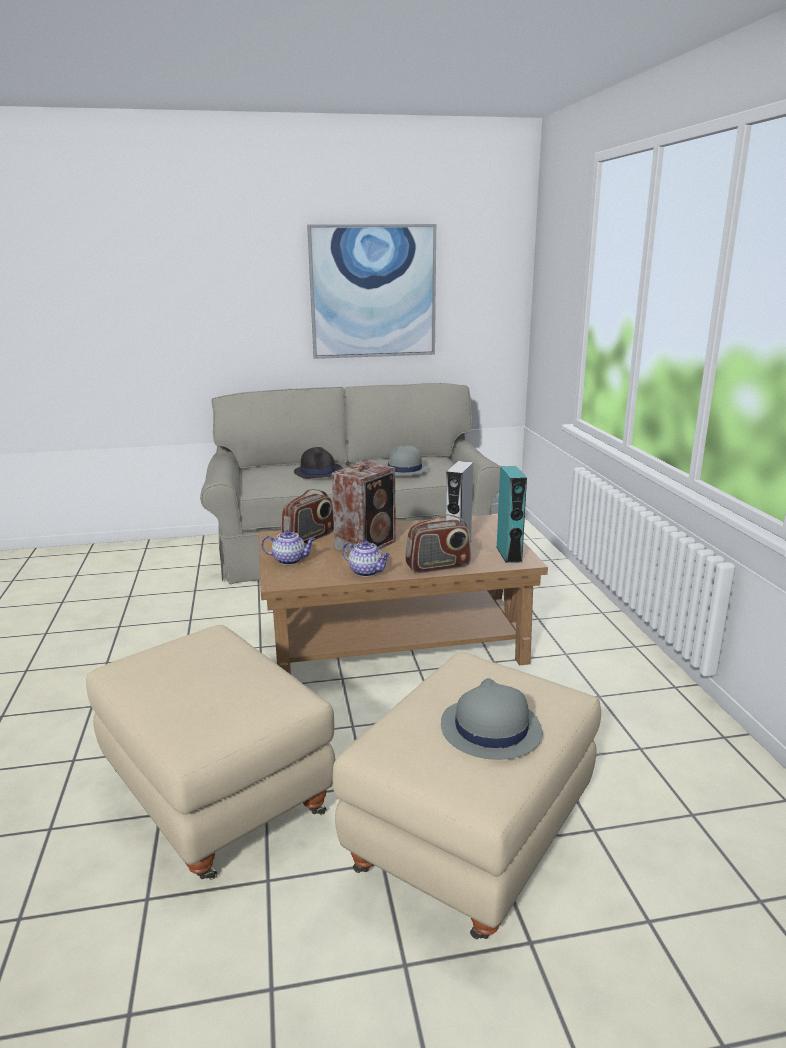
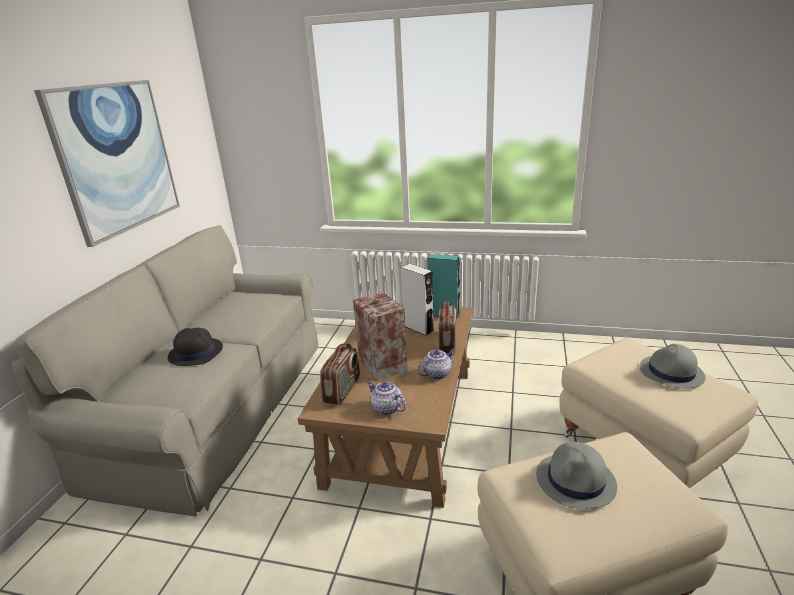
camera: 65 degrees left, 5 degrees up
(290, 560) = (386, 408): teapot -> teapot turned 75 degrees counterclockwise
(309, 538) = (342, 390): radio -> radio turned 45 degrees clockwise
(404, 469) = (249, 311): grey hat -> grey hat (576, 481)

